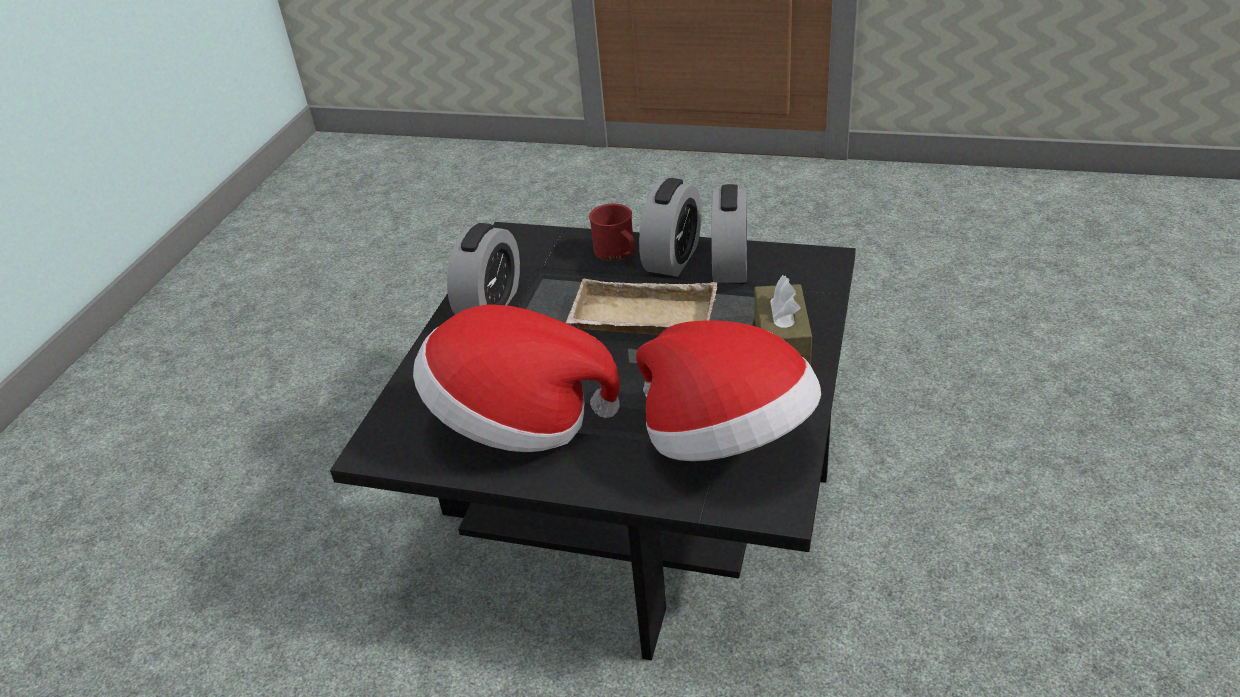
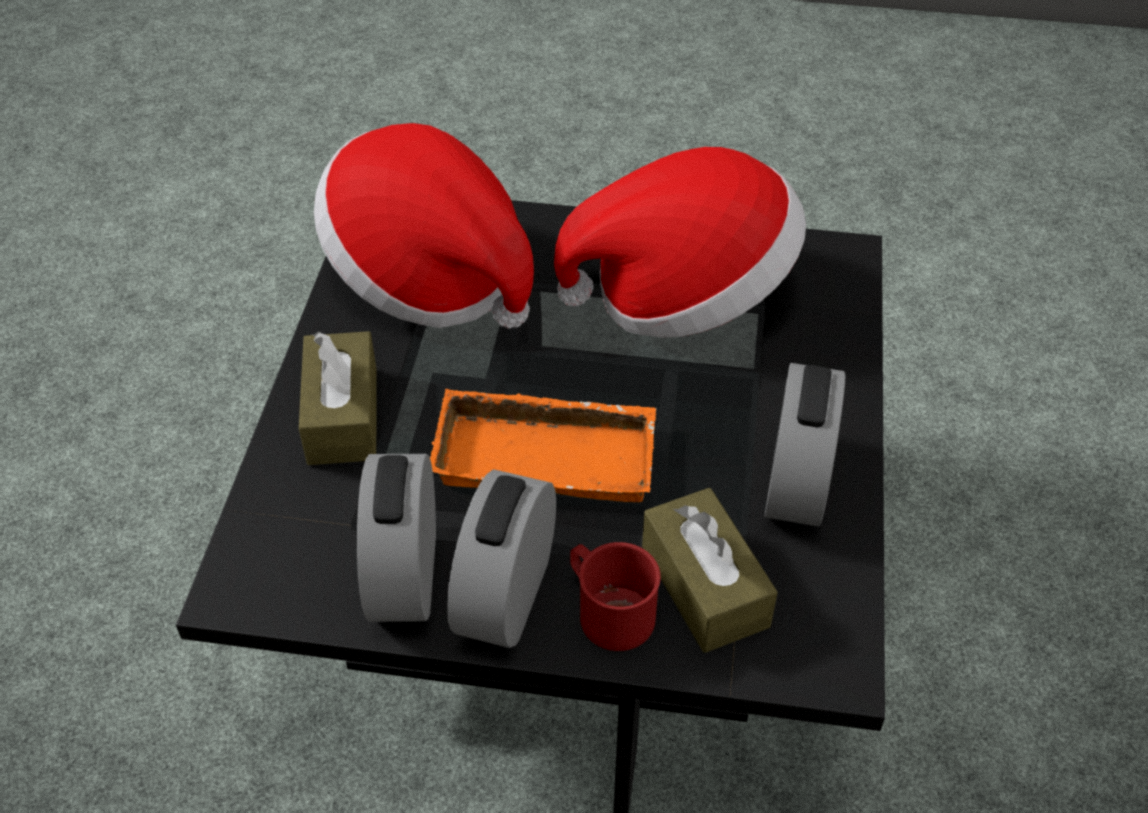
camera: 170 degrees right, 10 degrees up
(563, 262) = (704, 586): none -> brown tissue box
(641, 320) = (548, 453): beige tray -> orange tray

